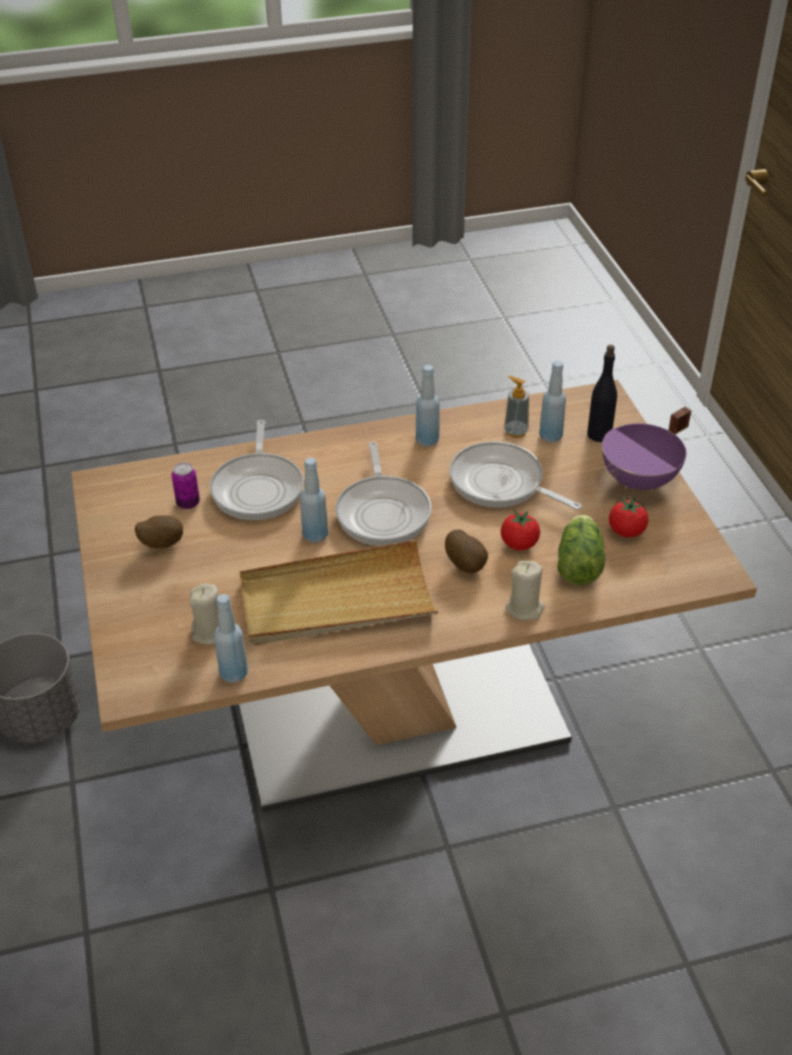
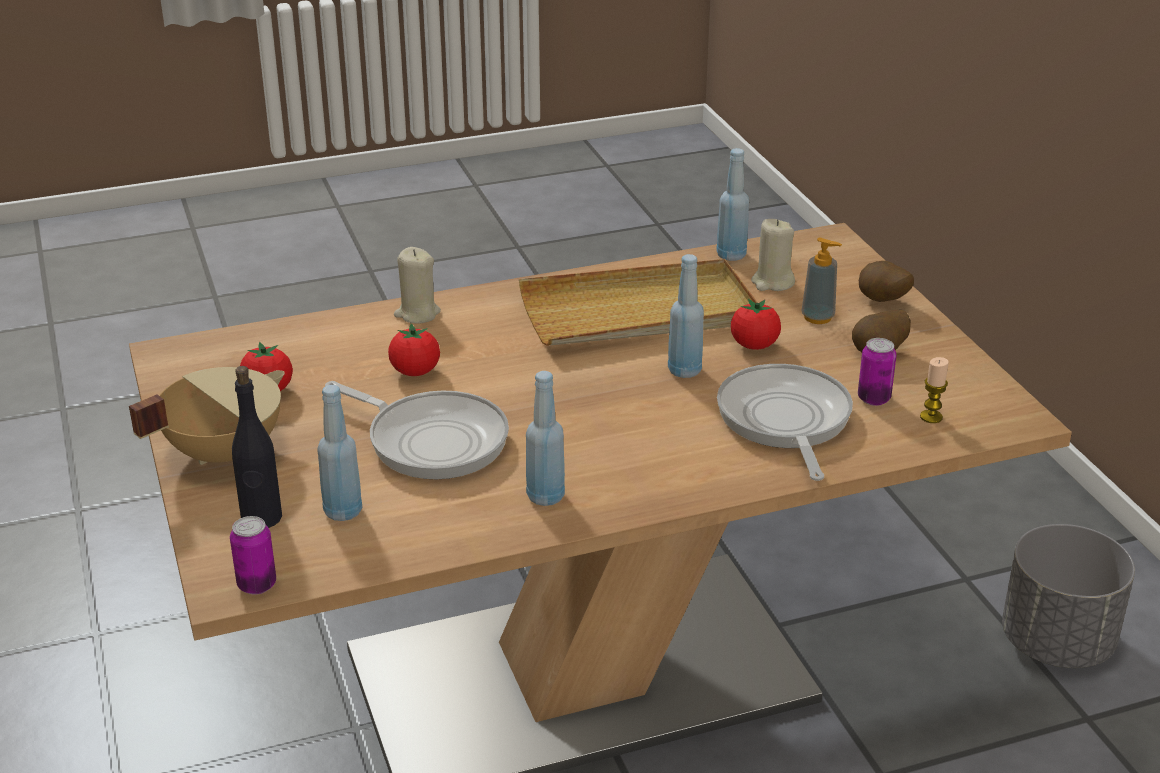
camera: 175 degrees right, 10 degrees down
(157, 486) = (931, 417): none -> candle
(254, 558) = (754, 345): none -> tomato
(383, 511) = (599, 400): frying pan -> none
(466, 565) = (484, 349): potato -> potato (882, 302)
(515, 431) = (399, 517): soap dispenser -> soap dispenser (817, 317)
(579, 562) = (341, 357): lettuce -> none
(589, 396) = (257, 585): none -> can
(640, 481) = (222, 452): purple cooking pot -> beige cooking pot

